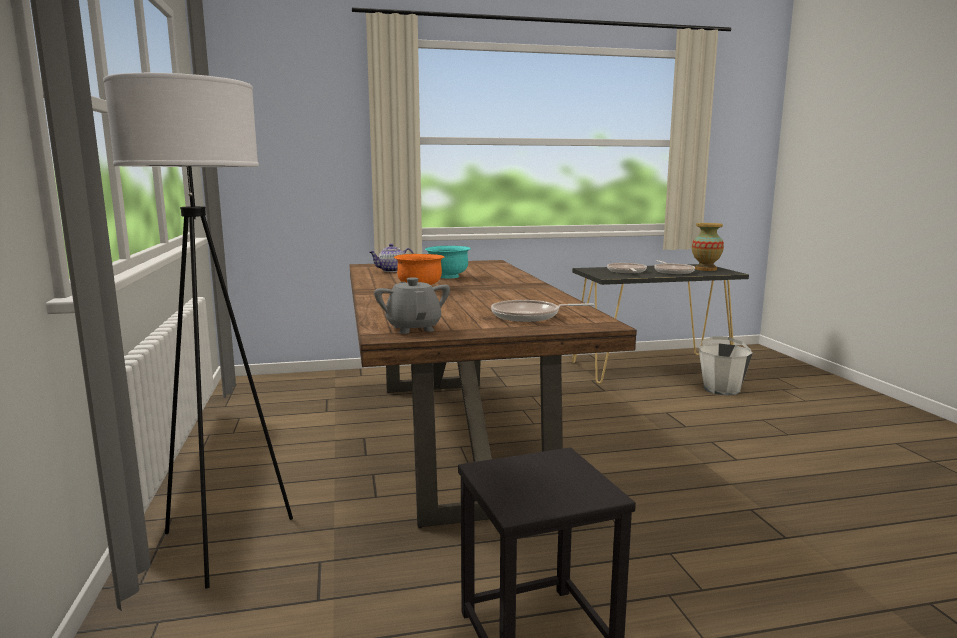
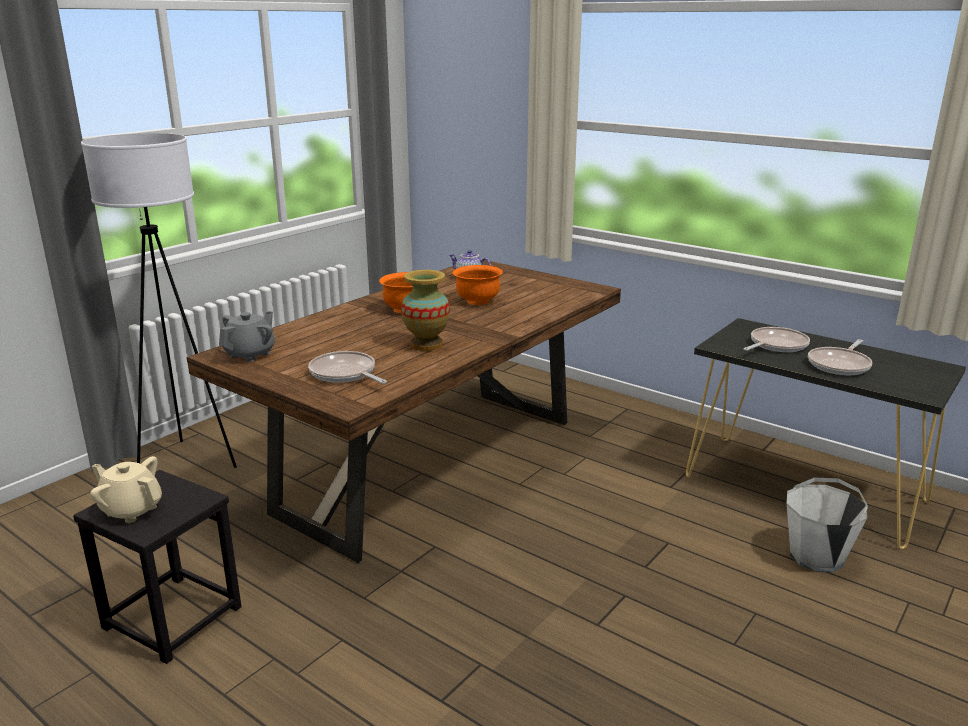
camera: 50 degrees right, 10 degrees up
(448, 276) = (477, 301): turquoise bowl -> orange bowl
(540, 493) = (131, 510): none -> beige teapot
(705, 269) = (911, 376): vase -> vase (426, 344)

